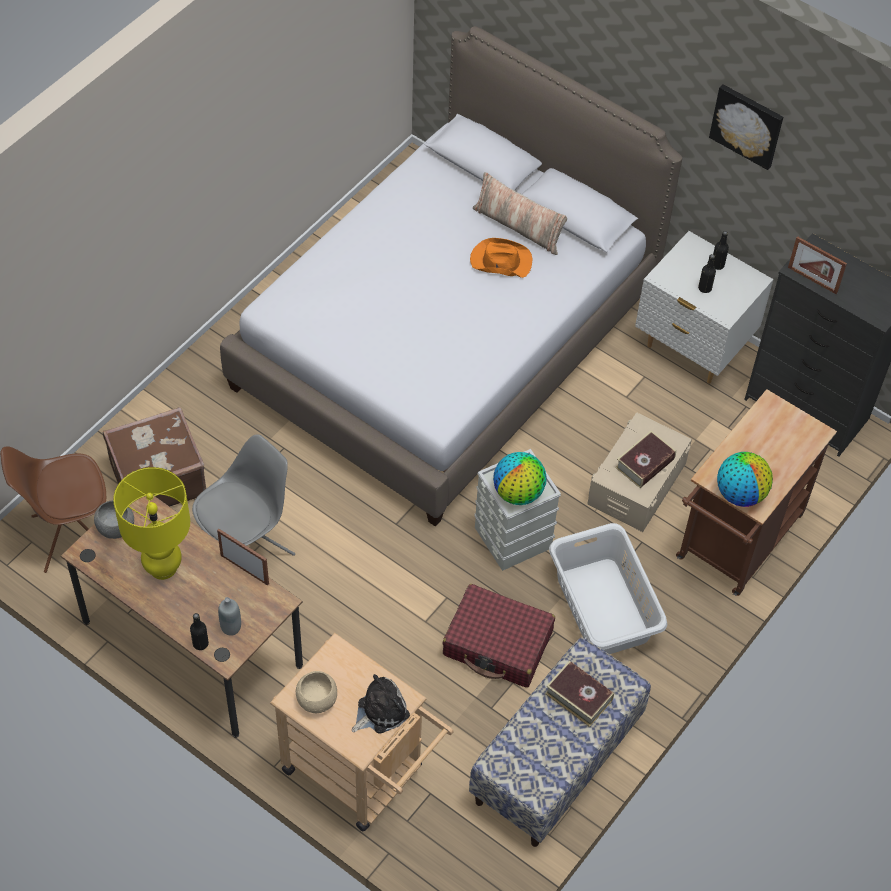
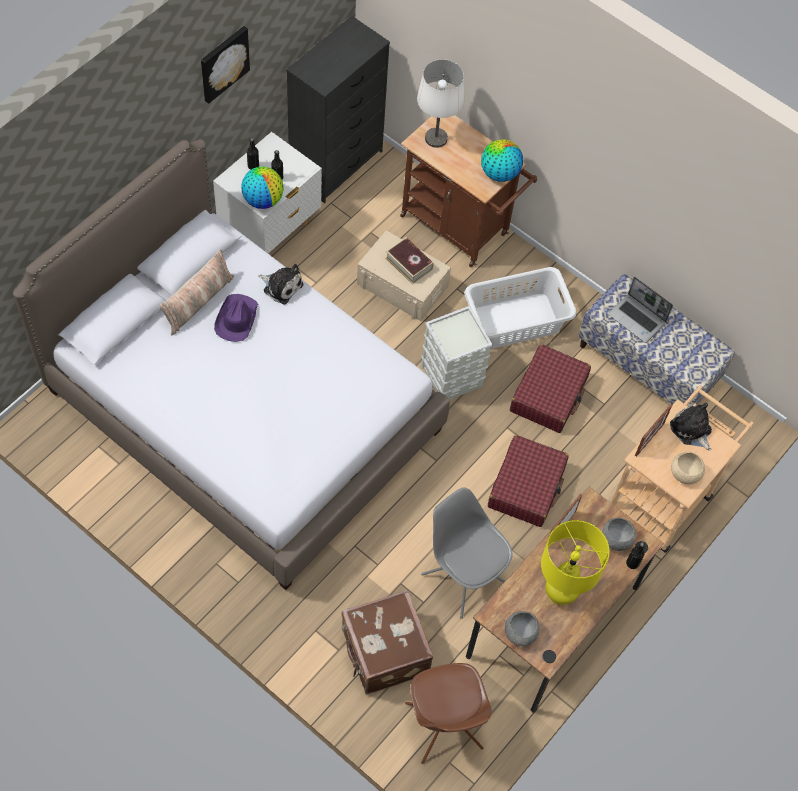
camera: 90 degrees left, 5 degrees up
(231, 627) = (616, 540): grey bottle -> grey bowl
(367, 618) = (526, 486): none -> red suitcase
(500, 261) = (236, 319): orange hat -> purple hat
(518, 493) = (466, 335): globe -> globe (263, 200)
(549, 298) = (281, 286): none -> plush toy
(578, 697) = (637, 319): book -> laptop
(782, 425) = (436, 138): none -> white table lamp
(812, 280) = (335, 76): picture frame -> picture frame (649, 439)

